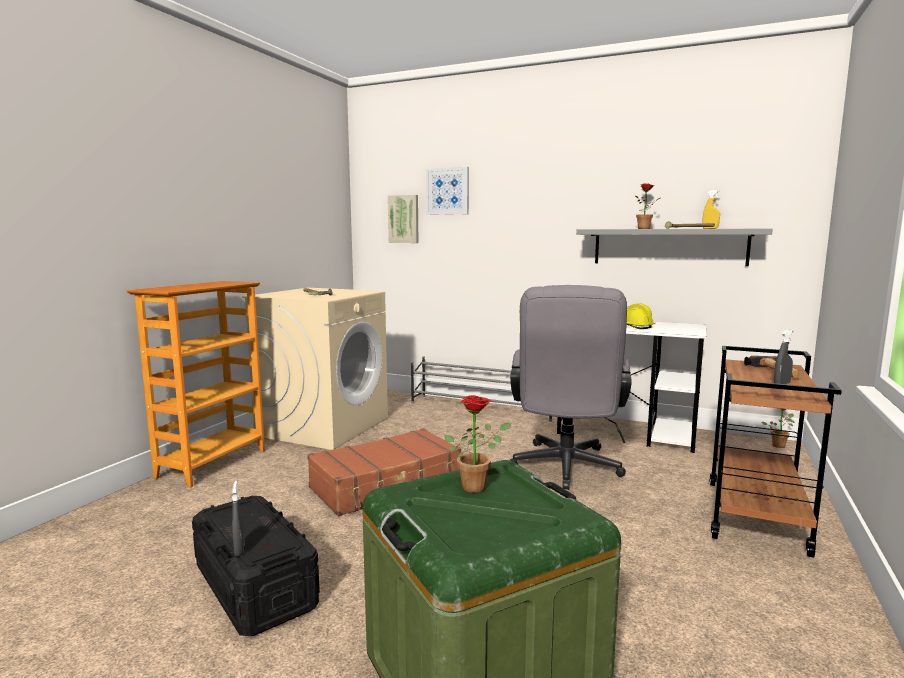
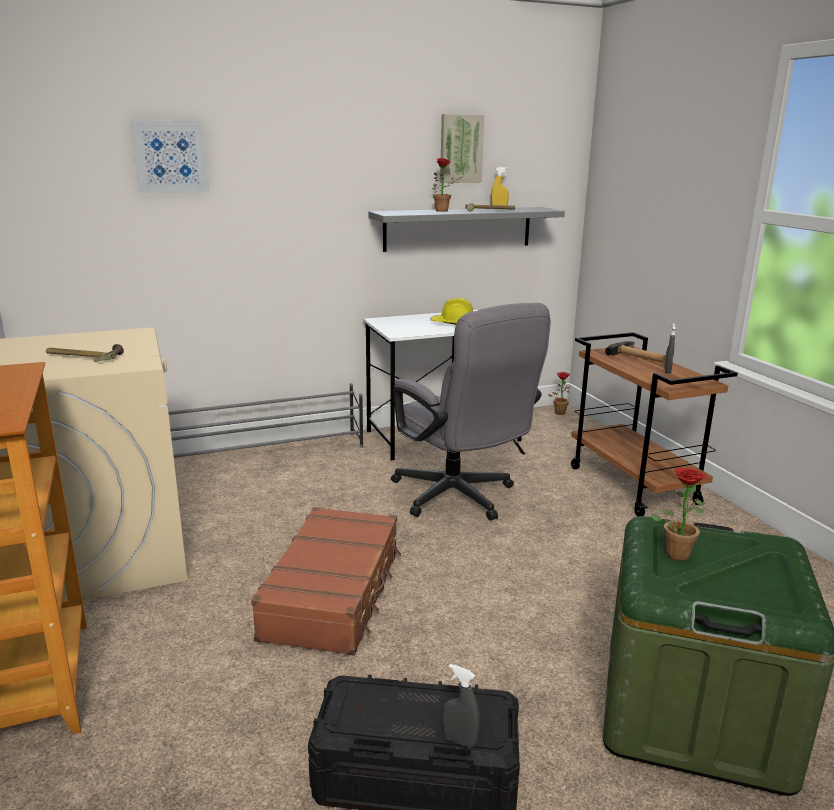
camera: 45 degrees left, 10 degrees up
(404, 219) = (95, 200): picture -> picture (460, 149)

